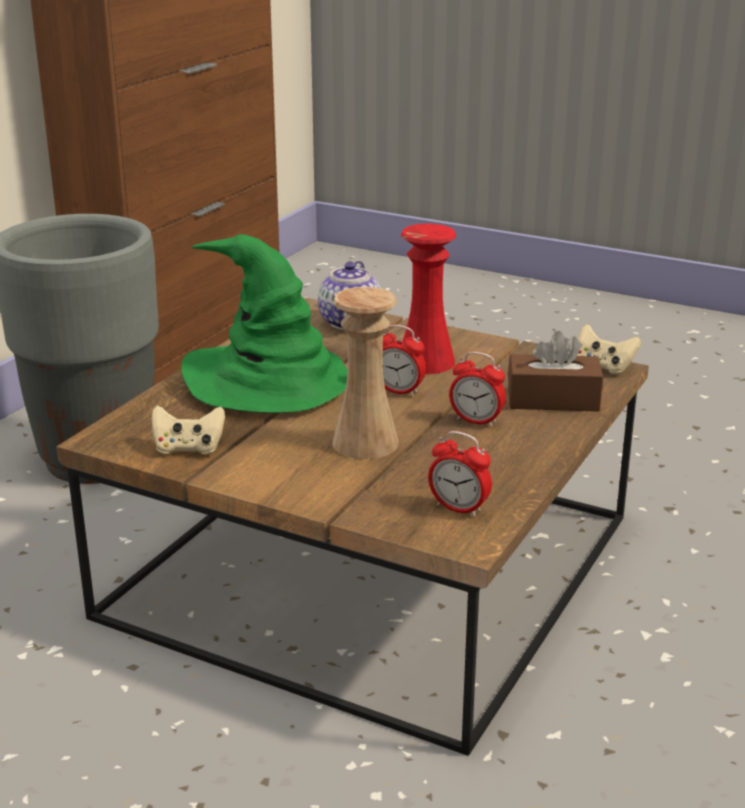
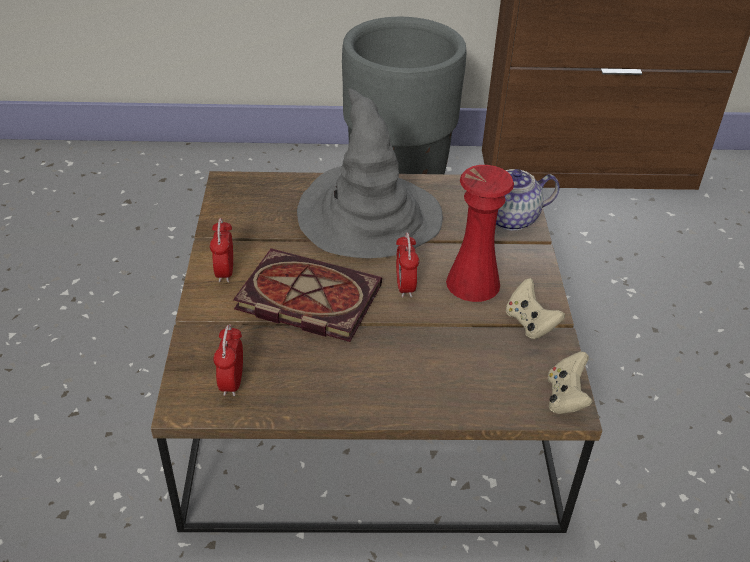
camera: 60 degrees right, 15 degrees up
(188, 448) = (239, 222): beige game controller -> beige game controller (530, 323)
(268, 381) = (368, 217): green hat -> grey hat
(365, 443) = (304, 299): beige vase -> book
(476, 421) = (386, 347): alarm clock -> alarm clock (225, 272)
(553, 400) = (464, 382): brown tissue box -> none

